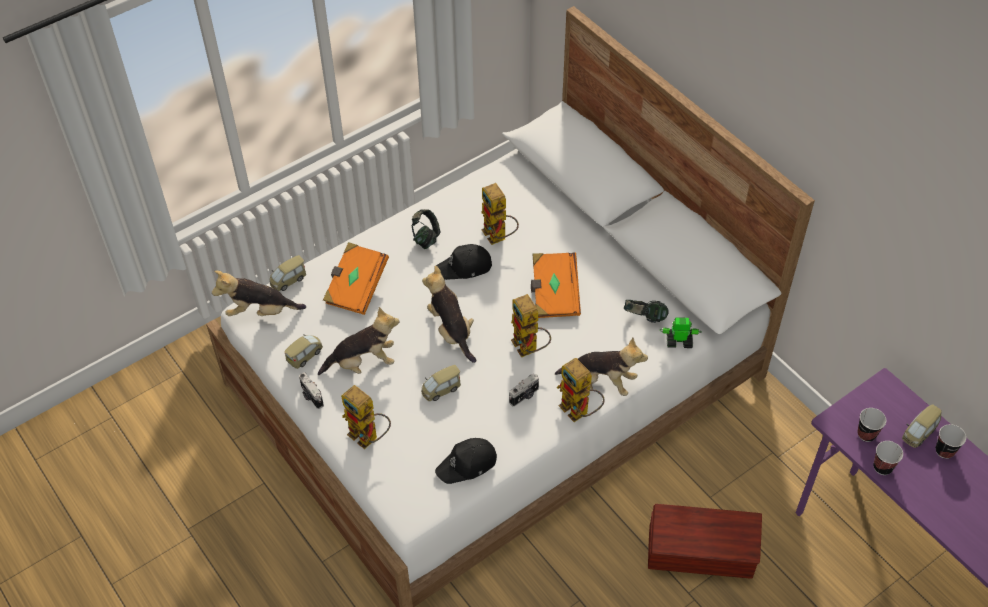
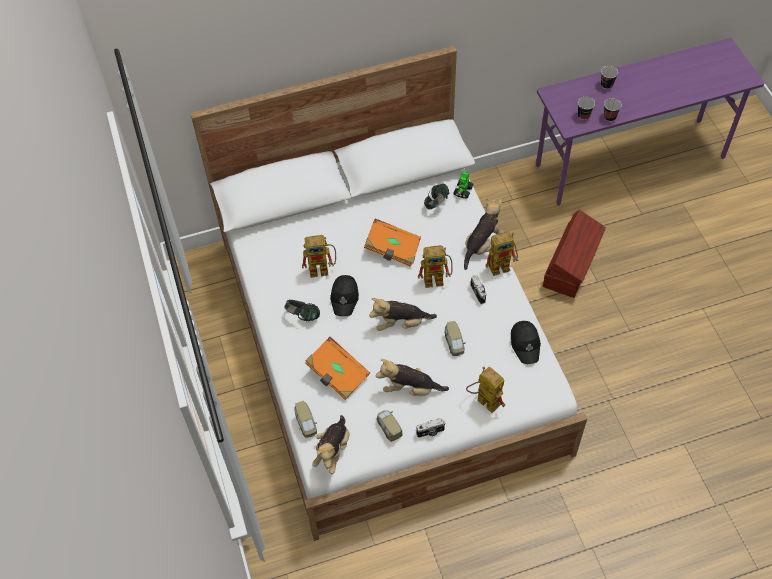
camera: 70 degrees left, 5 degrees up
(363, 362) = (410, 389): plush toy -> plush toy turned 90 degrees counterclockwise
(369, 438) = (483, 400): toy robot -> toy robot turned 105 degrees counterclockwise
(919, 433) = (590, 91): toy car -> none

